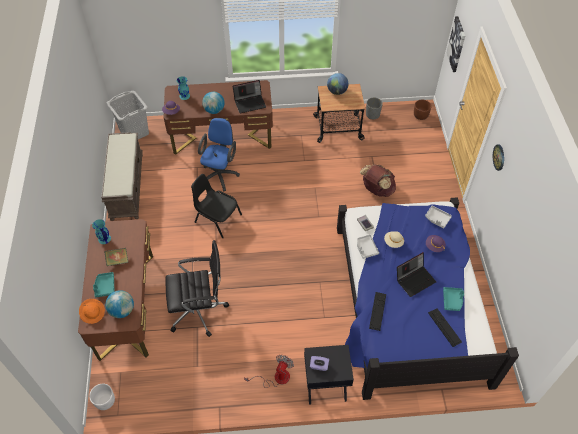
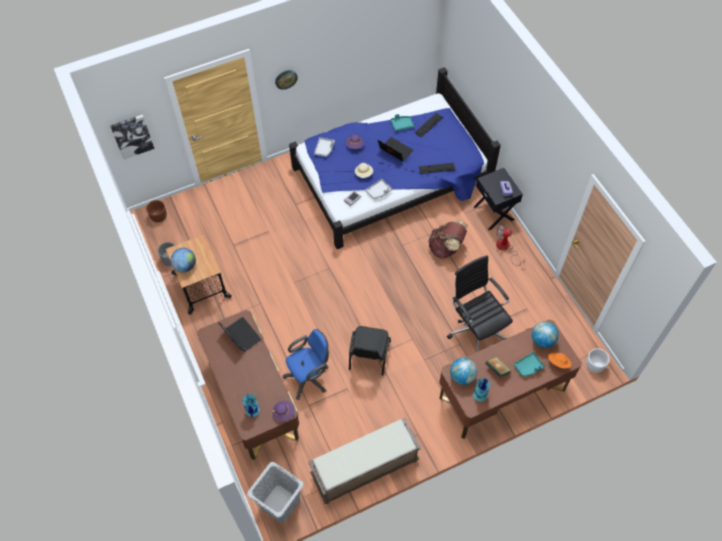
camera: 110 degrees left, 5 degrees up
(214, 110) = (265, 368): globe -> globe (462, 376)
(220, 174) = (309, 377): blue office chair -> blue office chair turned 150 degrees clockwise
(377, 190) = (277, 229): brown backpack -> brown backpack (446, 248)

